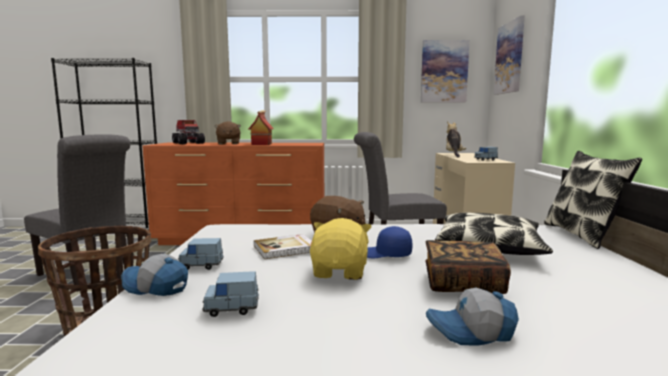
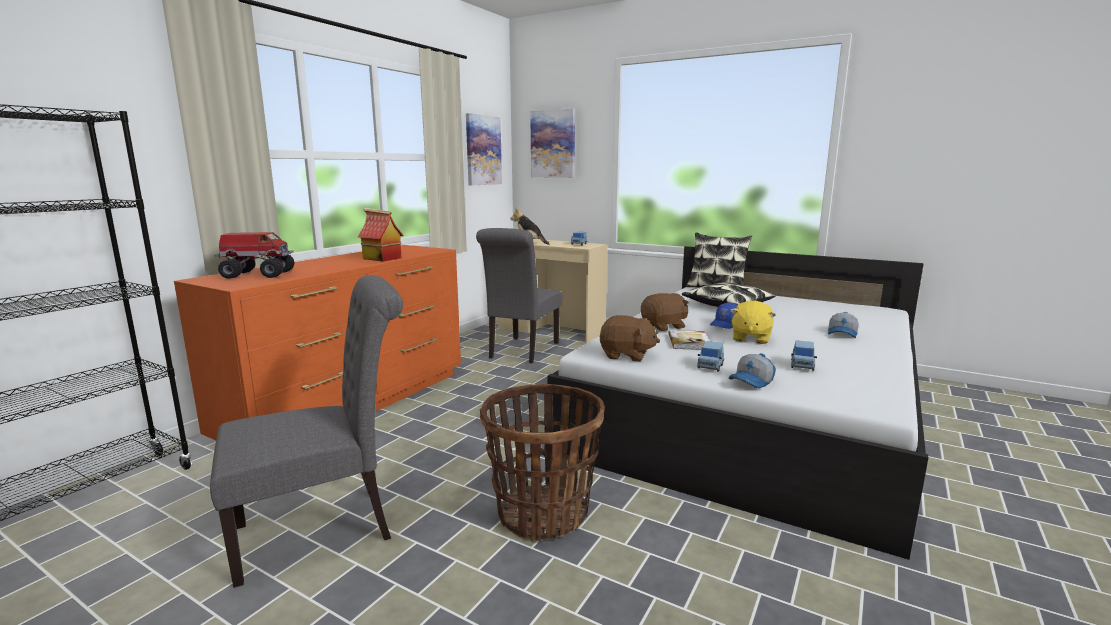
camera: 60 degrees left, 5 degrees up
(228, 143) = (328, 265): brown plush toy -> brown plush toy (626, 355)
(340, 271) = (750, 338): yellow plush toy -> yellow plush toy turned 105 degrees counterclockwise
(463, 283) = (786, 322): book -> none

